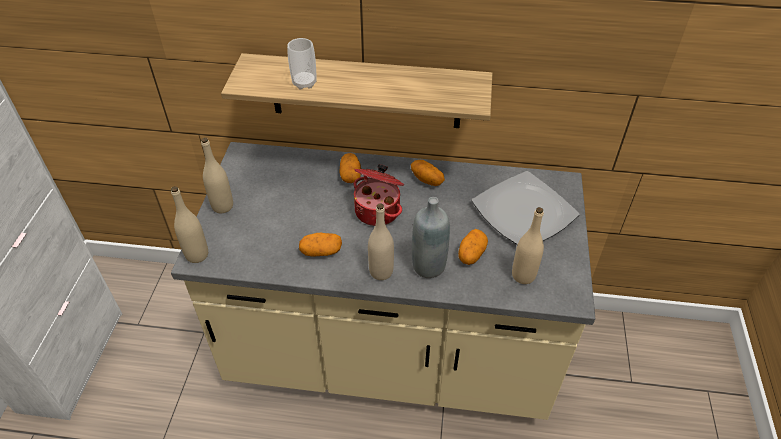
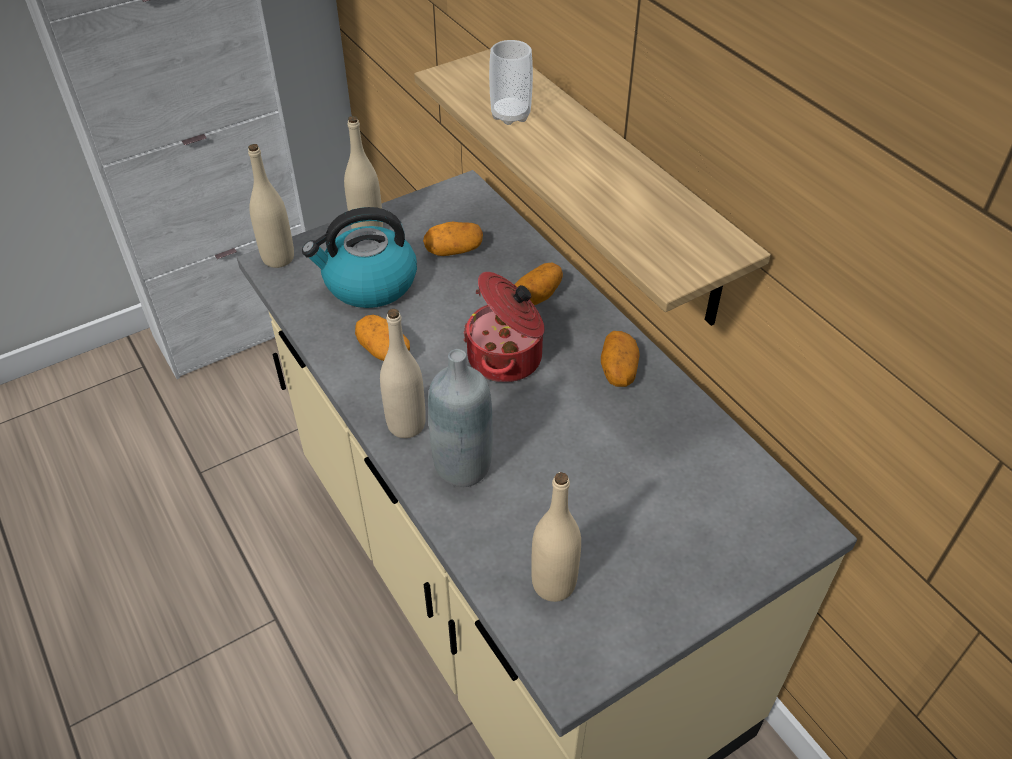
camera: 50 degrees right, 0 degrees up
(265, 229) = (369, 284): none -> kettle
(471, 254) = (532, 499): potato -> potato (453, 250)
(523, 213) = (679, 513): plate -> none

